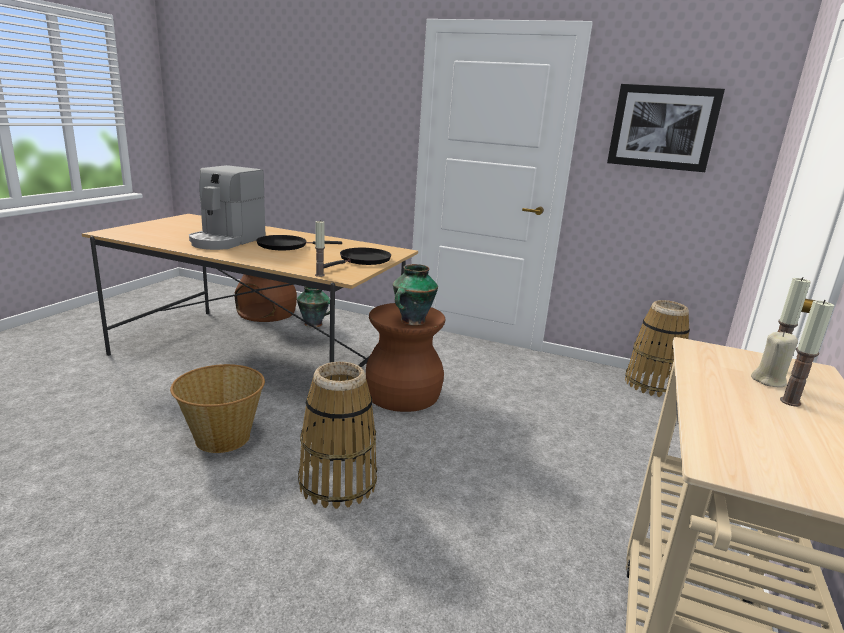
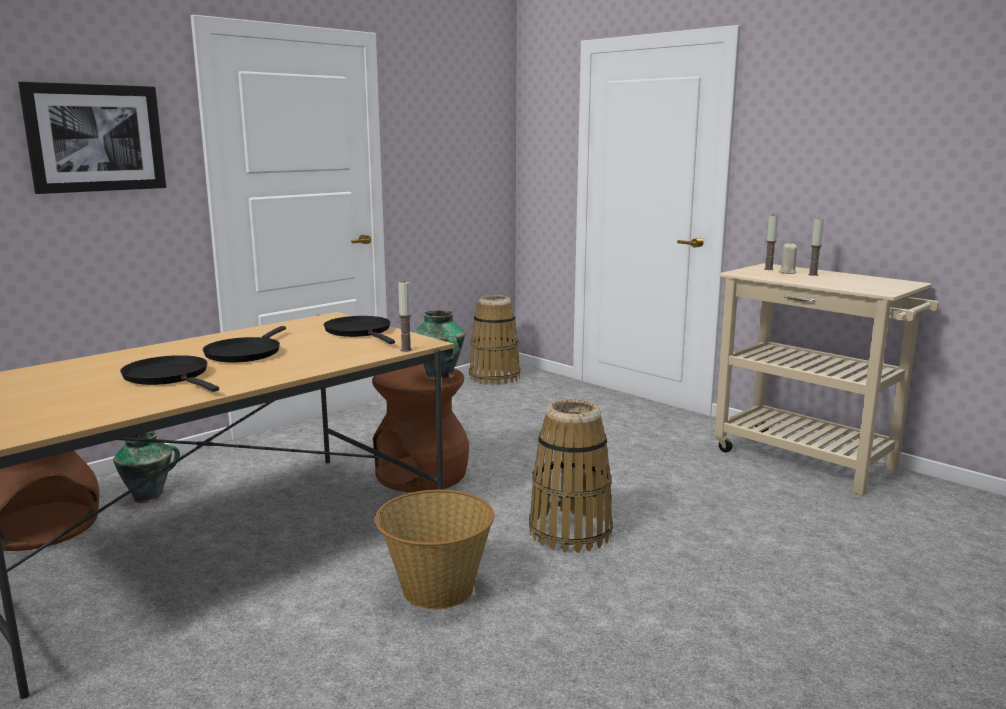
camera: 65 degrees left, 5 degrees down
(226, 241) = (169, 377): coffee machine -> black frying pan
(662, 127) = (446, 136): picture -> picture (95, 138)

